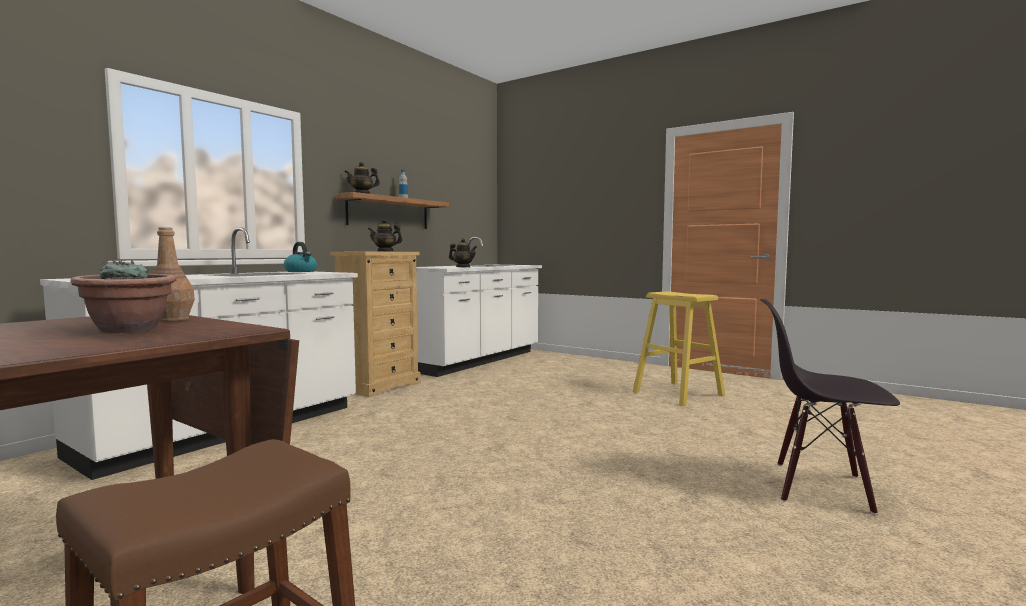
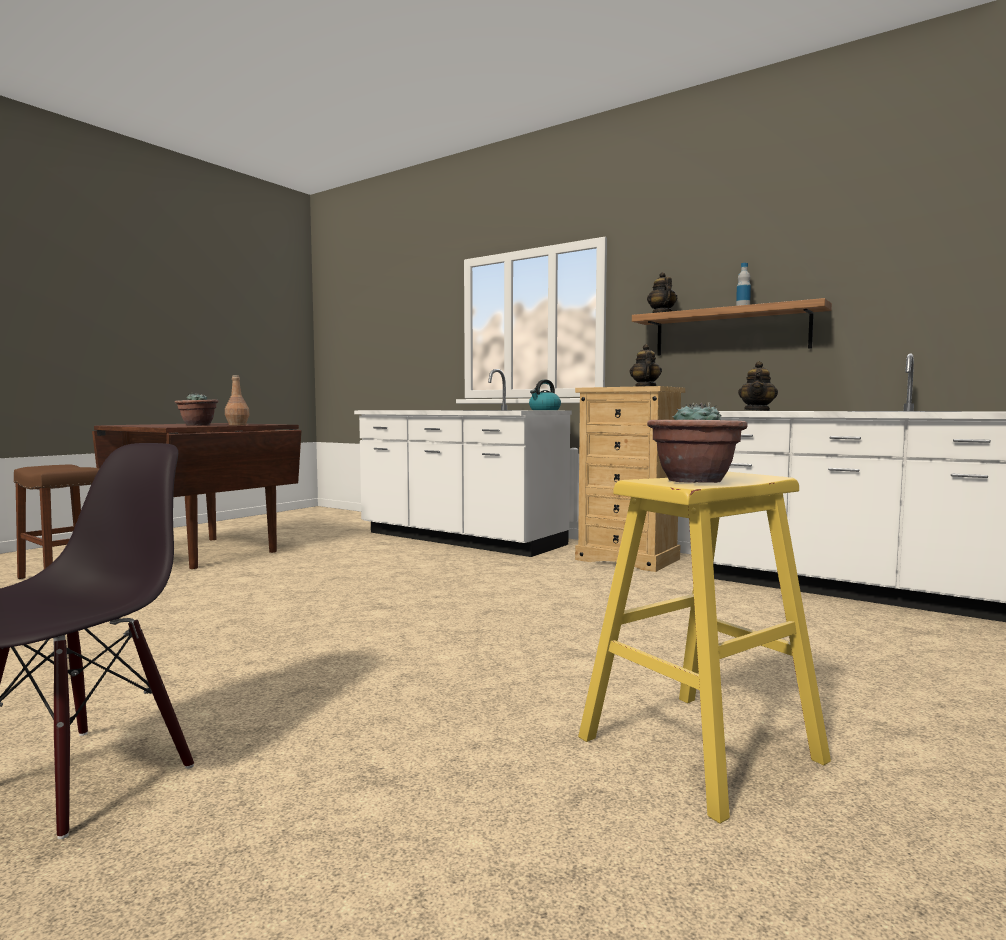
camera: 90 degrees right, 0 degrees up
(690, 294) = (694, 480): none -> potted plant

